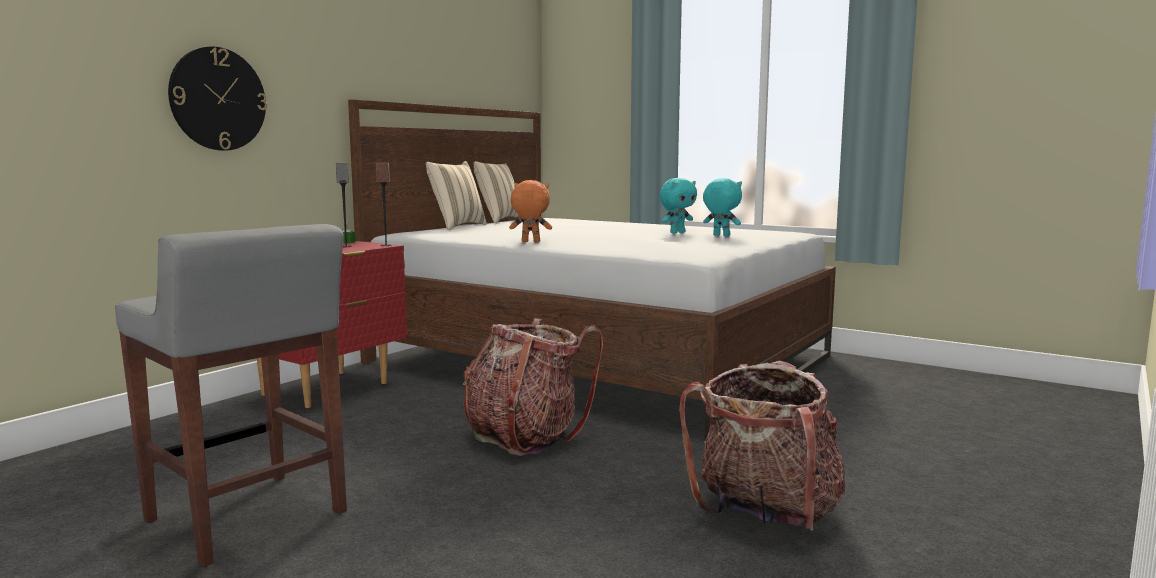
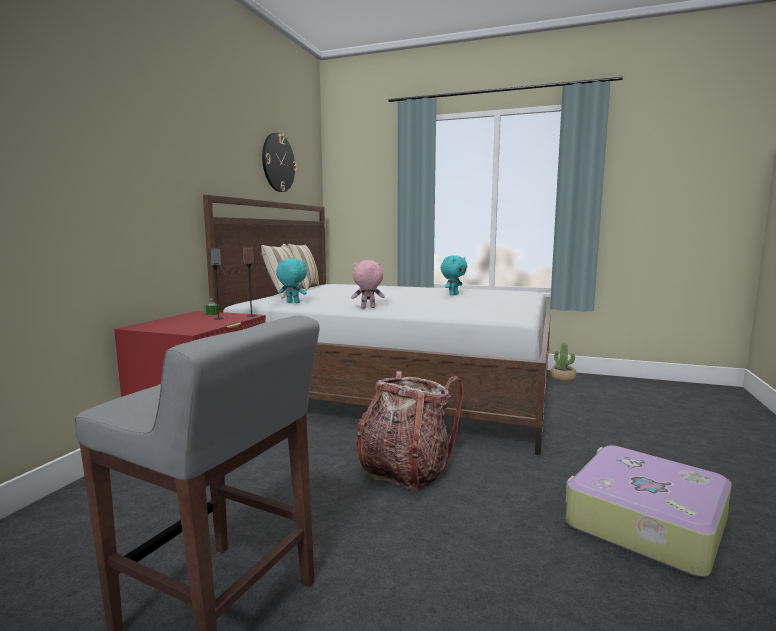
camera: 15 degrees left, 0 degrees up
(218, 99) = (100, 192): wall clock -> wall clock (278, 162)
(530, 242) = (368, 308): orange plush toy -> pink plush toy
(720, 235) = (489, 296): turquoise plush toy -> turquoise plush toy (292, 302)
(766, 513) = (643, 523): backpack -> suitcase
(848, 363) = (563, 378): none -> potted plant

